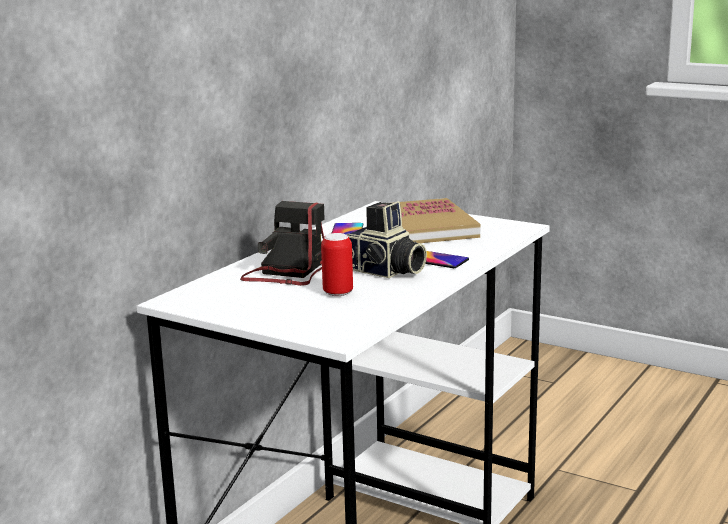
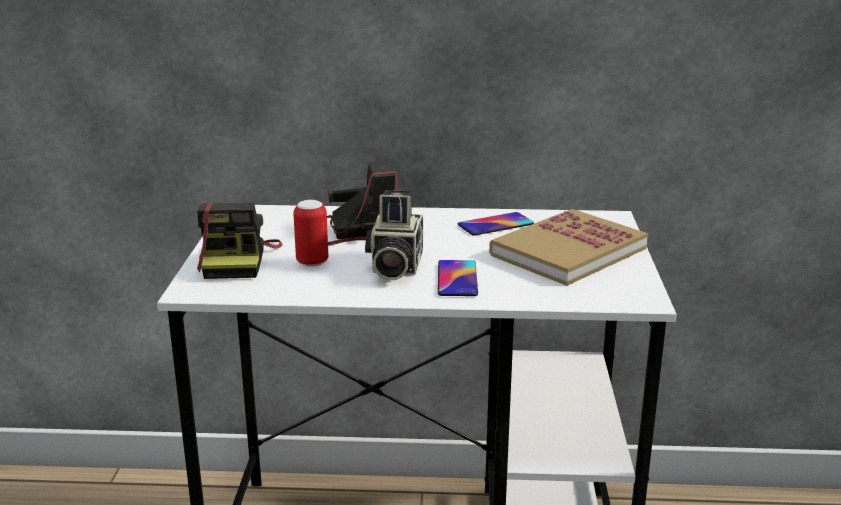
camera: 60 degrees right, 5 degrees up
(294, 315) = (238, 260): none -> camera

